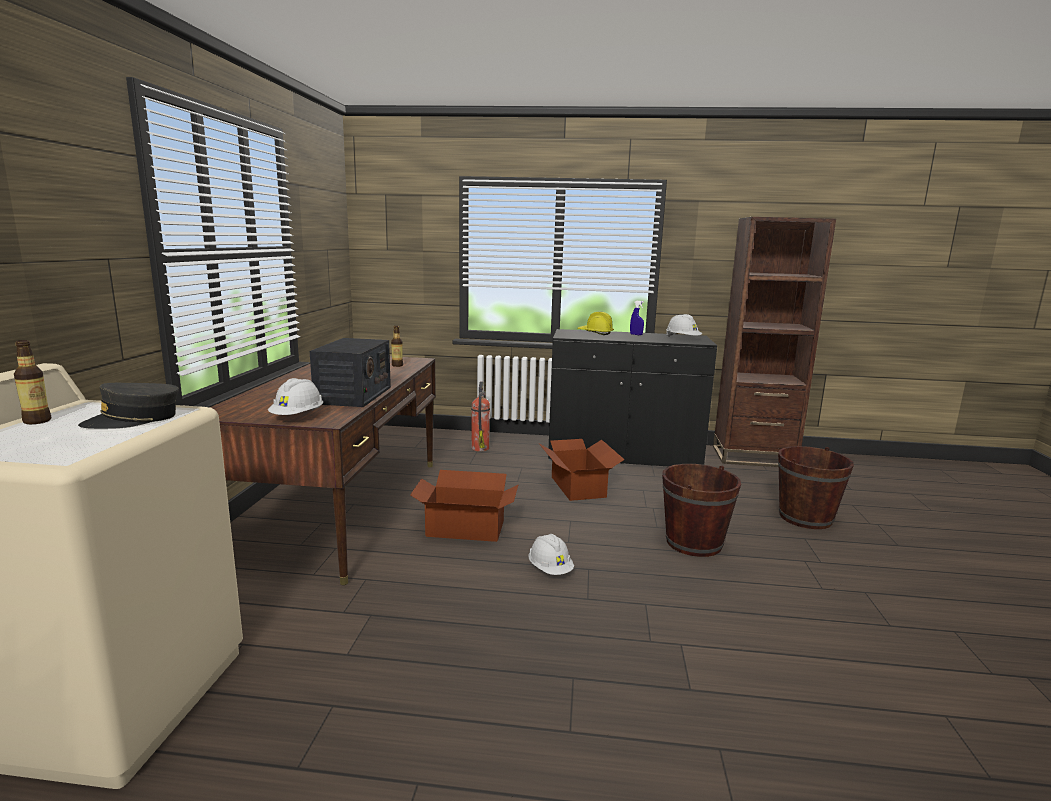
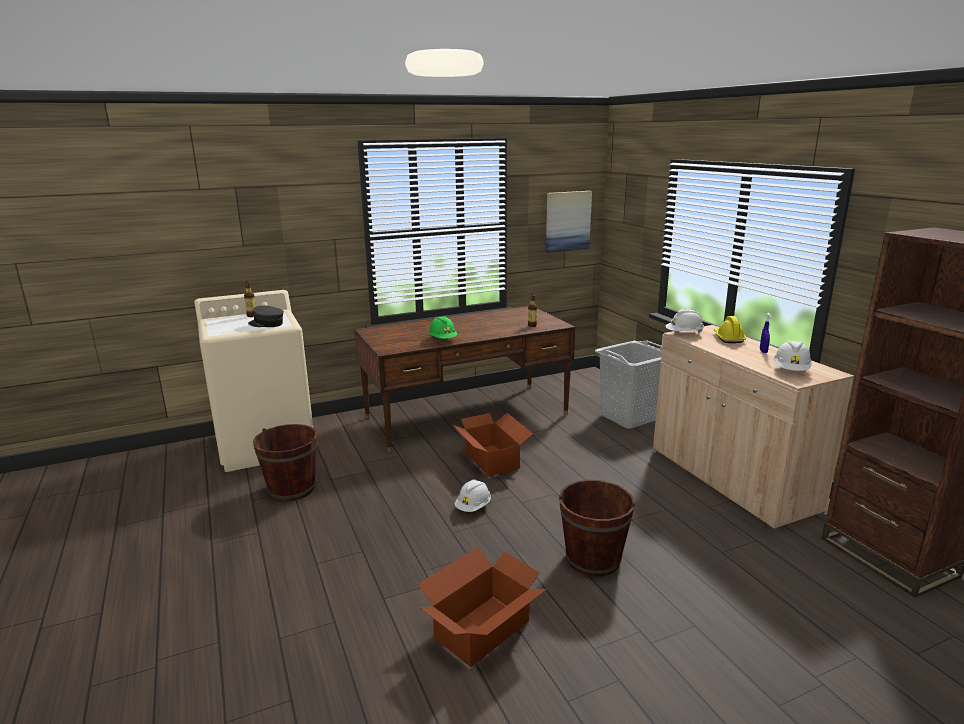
camera: 60 degrees right, 5 degrees up
(298, 417) = (385, 343): white hard hat -> white hard hat (684, 334)
(330, 249) = (567, 221): none -> picture
(353, 395) = (443, 339): radio -> green hard hat
(480, 448) = (629, 417): fire extinguisher -> grey laundry basket
(578, 486) = (623, 478): cardboard box -> cardboard box (483, 629)
(623, 456) = (731, 479): black cabinet -> beige cabinet
(805, 518) = (752, 621): brown bucket -> brown bucket (292, 489)

